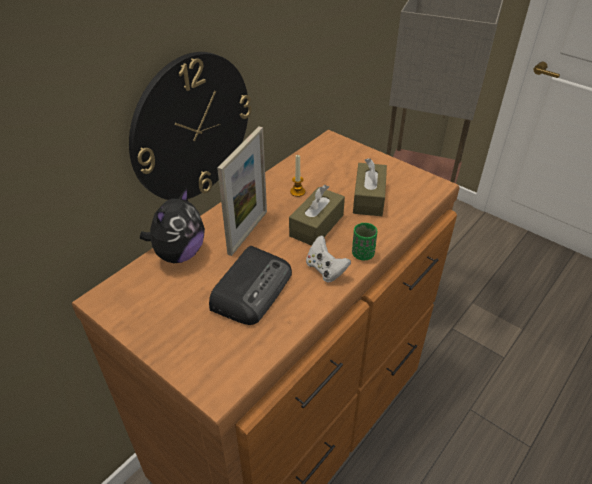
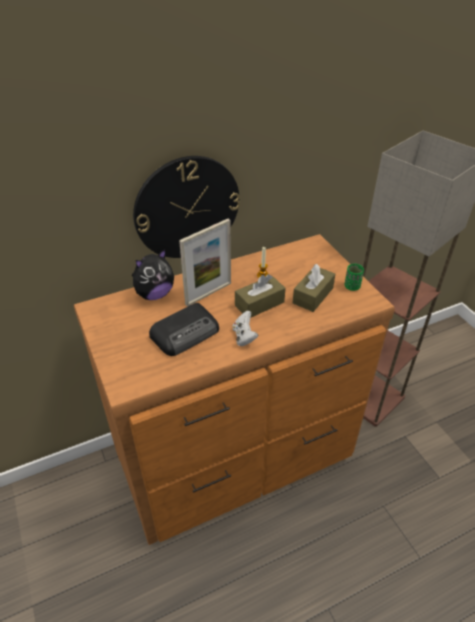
camera: 25 degrees right, 0 degrees up
(363, 254) = (278, 335): green cup -> green cup (352, 286)

